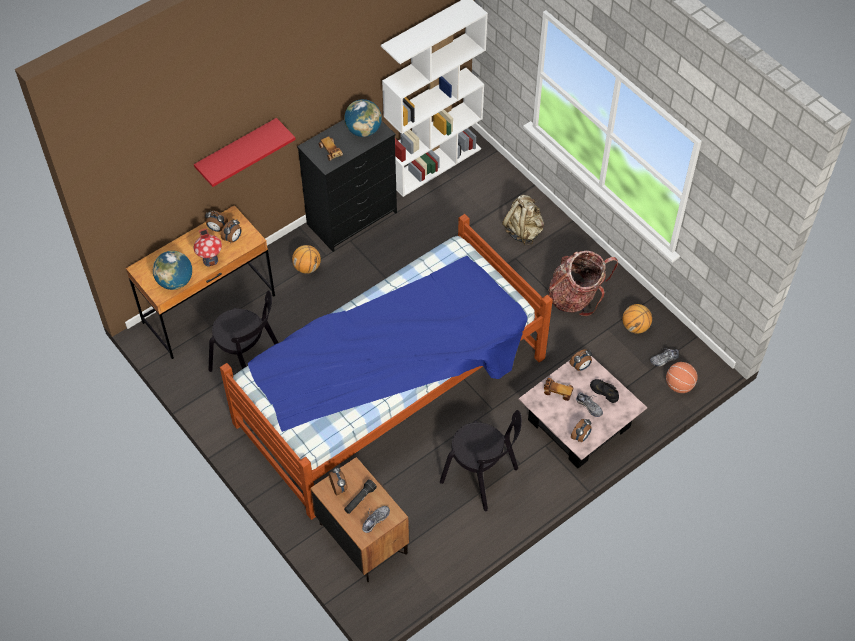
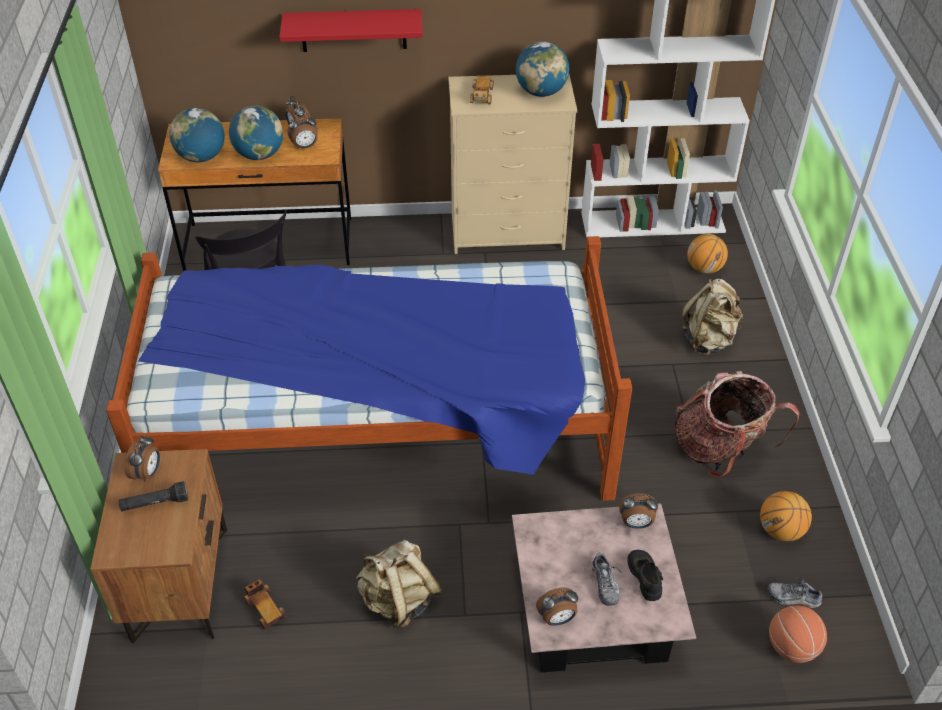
camera: 35 degrees right, 10 degrees down
(210, 260) = (259, 155): toy house -> globe
(307, 267) = (411, 255): basketball -> basketball (704, 268)
(352, 218) = (508, 232): black dresser -> beige dresser
(375, 520) = (146, 542): shoe -> none
(482, 477) = (398, 601): black chair -> beige backpack
(557, 391) = (575, 537): toy car -> toy car (265, 609)

